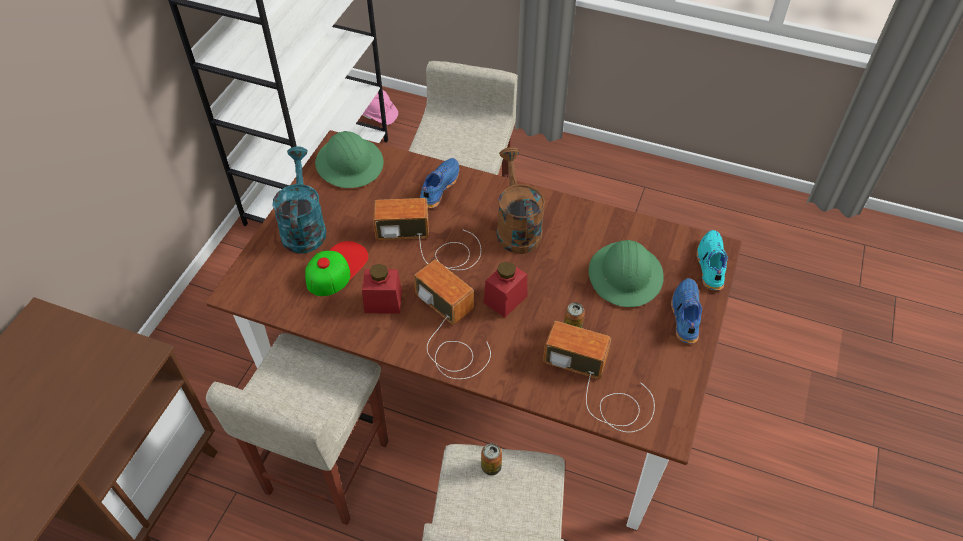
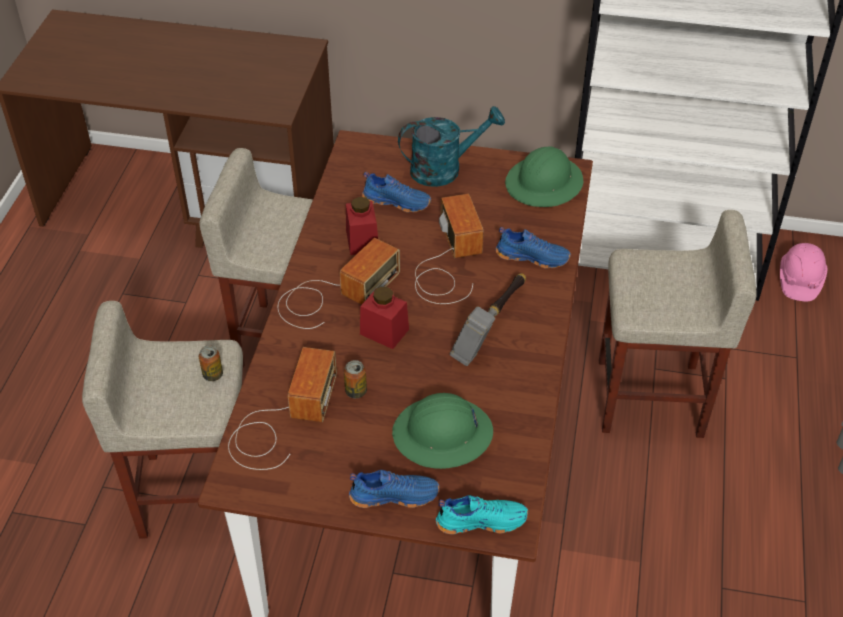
camera: 80 degrees right, 5 degrees down
(336, 268) = (397, 201): cap -> blue shoe
(516, 227) = (491, 329): brown watering can -> hammer

